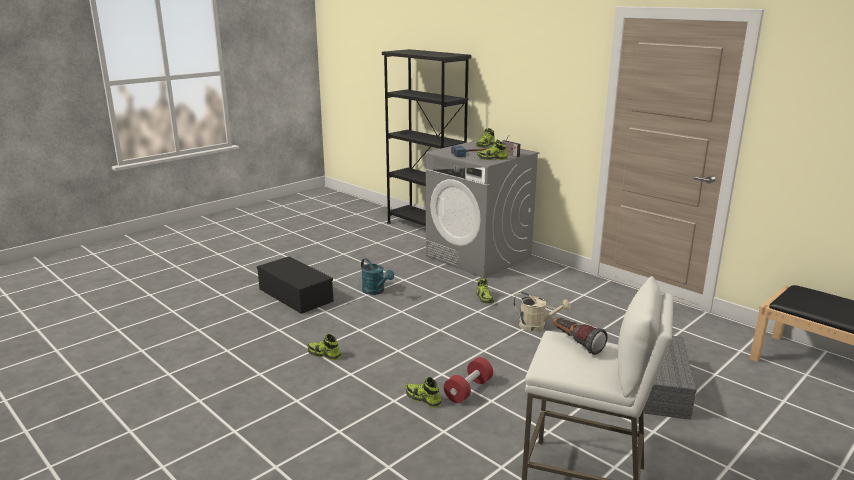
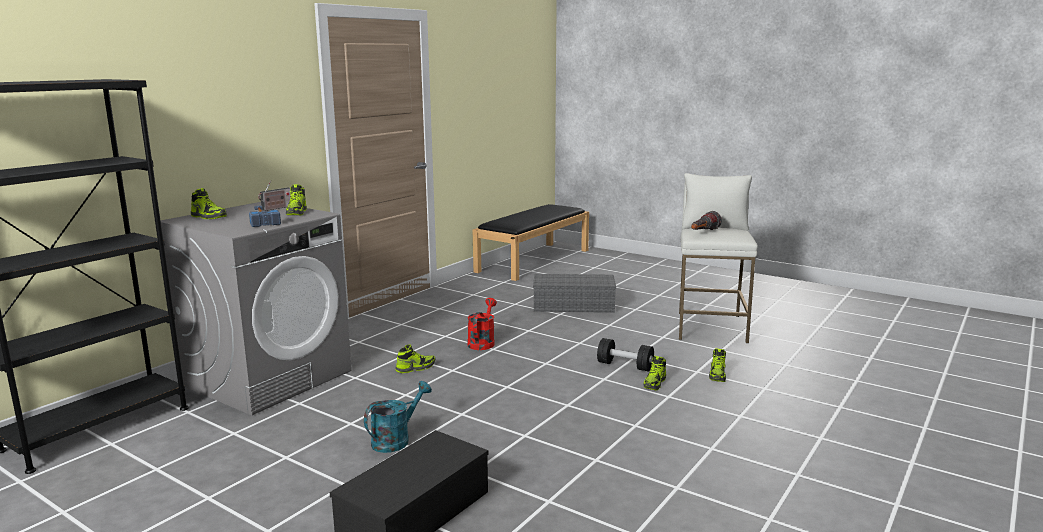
camera: 100 degrees left, 5 degrees down
(324, 354) = (602, 449): shoe -> shoe (717, 375)
(468, 390) = (625, 366): red dumbbell -> black dumbbell
(537, 326) = (482, 342): beige watering can -> red watering can

